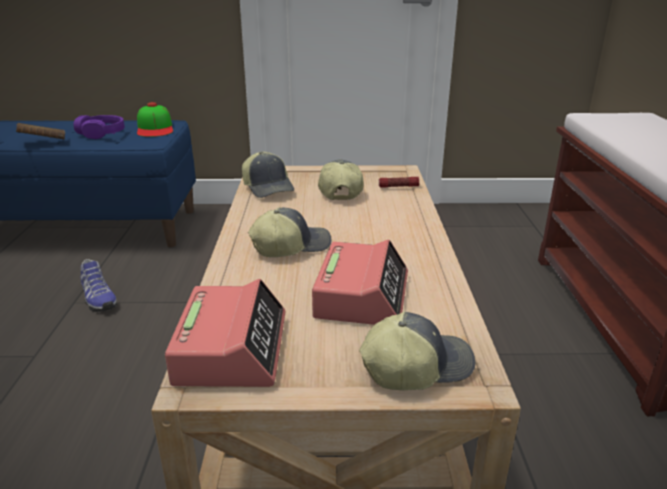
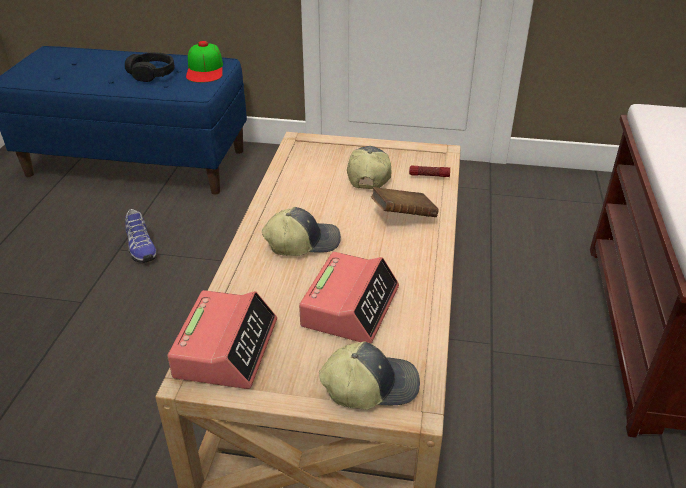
camera: 10 degrees right, 10 degrees up
(43, 143) = (96, 84): brown book -> brown book (403, 216)
(101, 133) = (152, 74): purple headphones -> black headphones
(268, 187) = (300, 165): cap -> none

